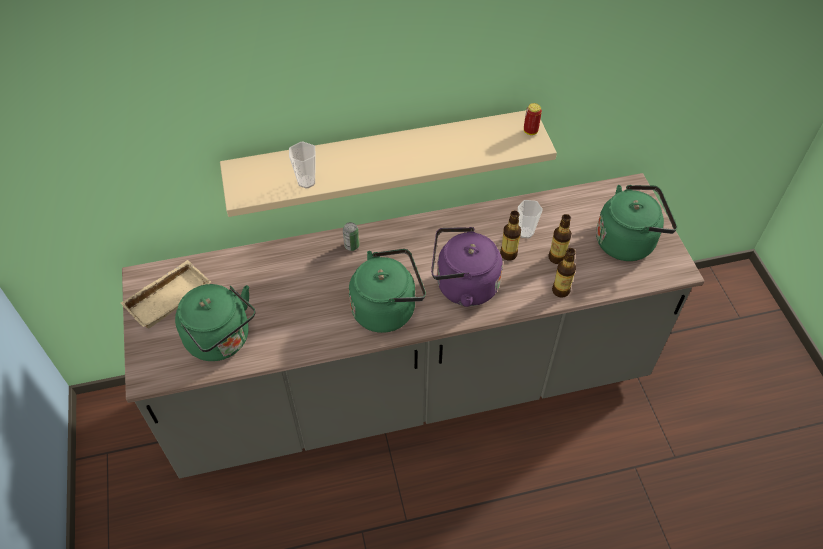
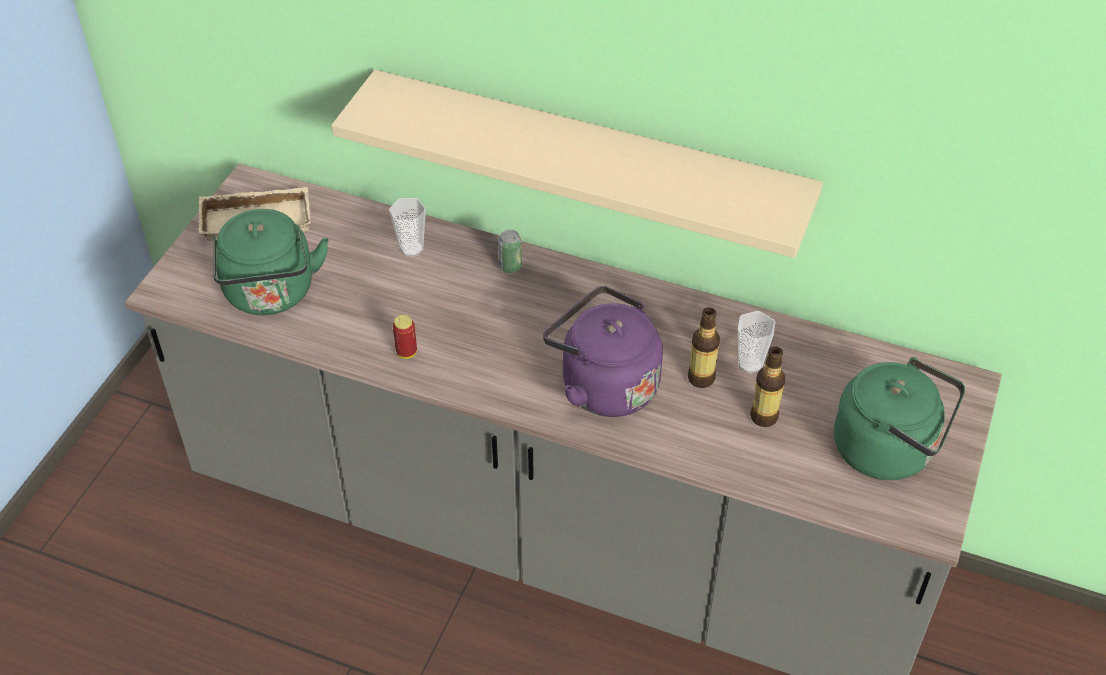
camera: 35 degrees right, 5 degrees down
(306, 182) = (447, 135): cup -> cup (411, 249)
(387, 308) = (486, 361): green kettle -> none
(530, 131) = (786, 205): can -> can (406, 352)
(560, 290) = (730, 459): bottle -> none

